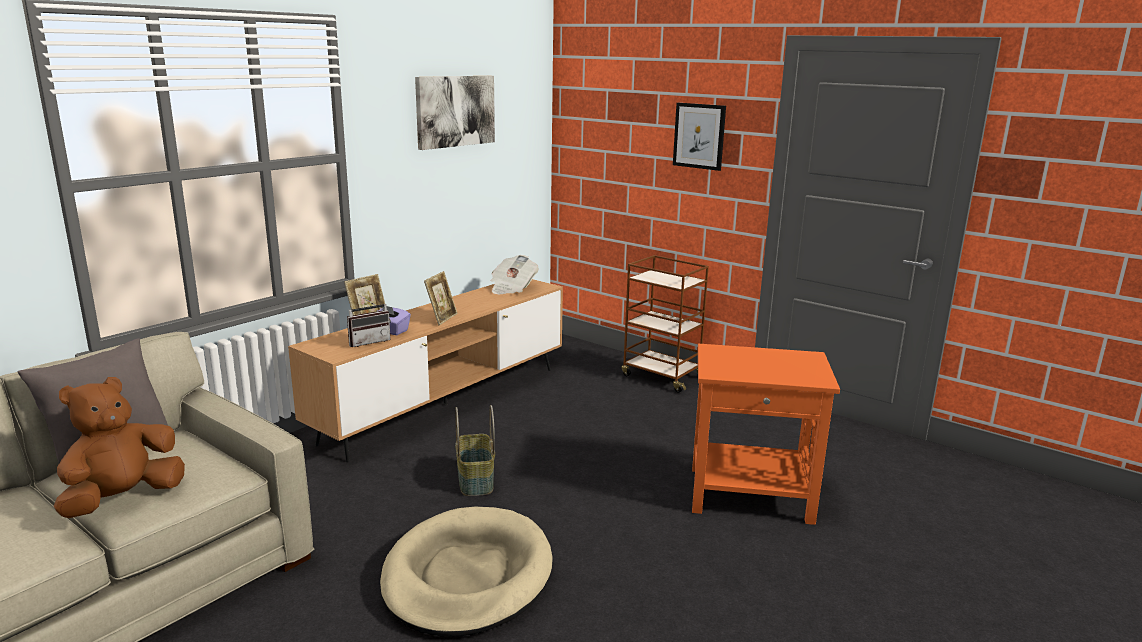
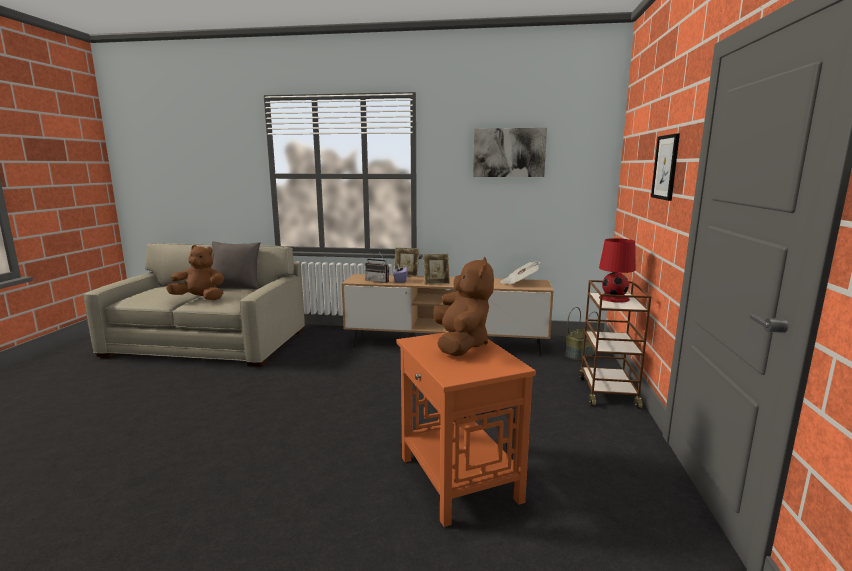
camera: 60 degrees right, 5 degrees down
(467, 576) = (267, 405): beige dog bed -> none
(474, 480) = (368, 377): basket -> basket (580, 354)
(660, 277) = (613, 298): none -> red table lamp
(742, 358) = (460, 344): none -> brown plush toy

